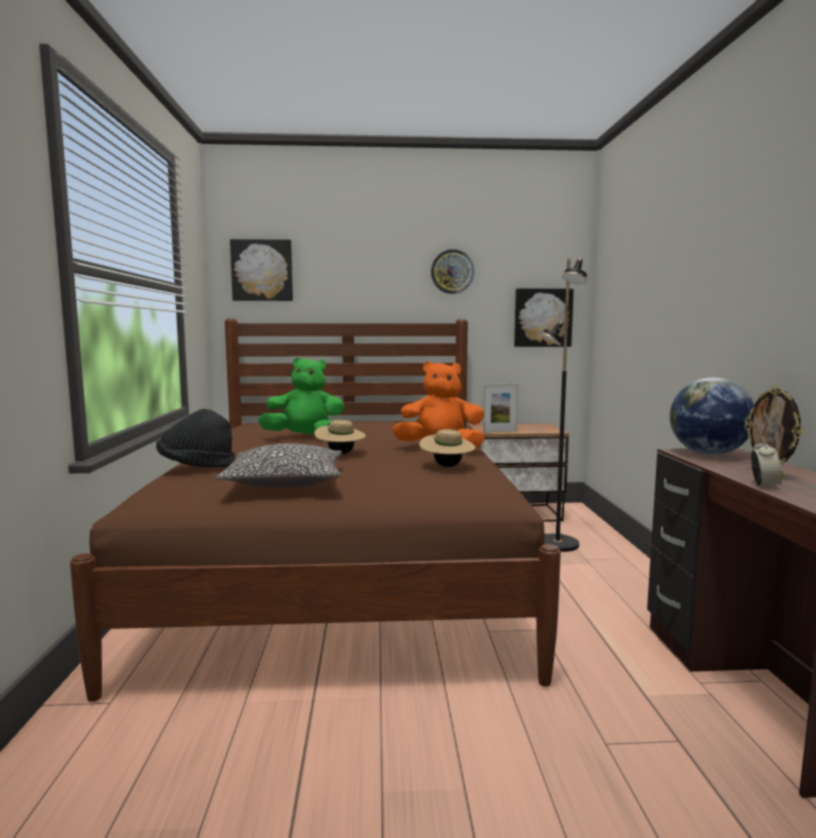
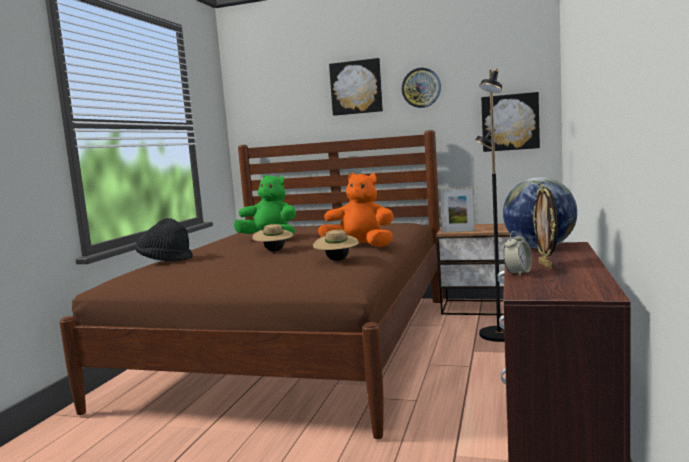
camera: 20 degrees right, 0 degrees up
(262, 270) = (265, 103): picture -> picture (356, 87)
(285, 482) = (205, 271): pillow -> none

